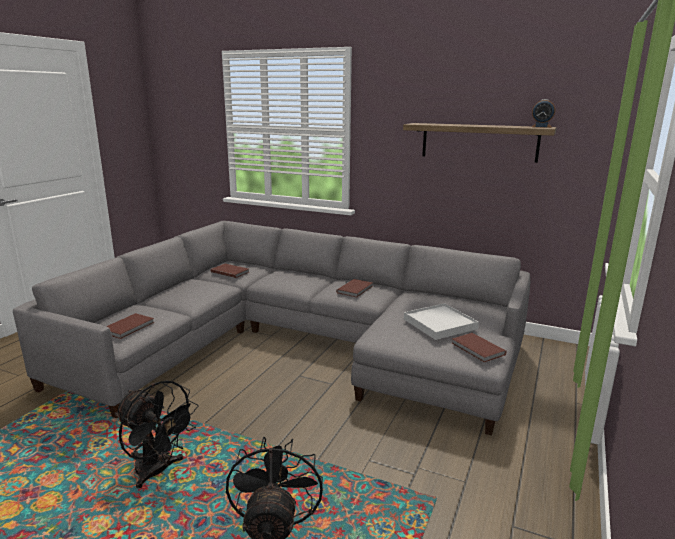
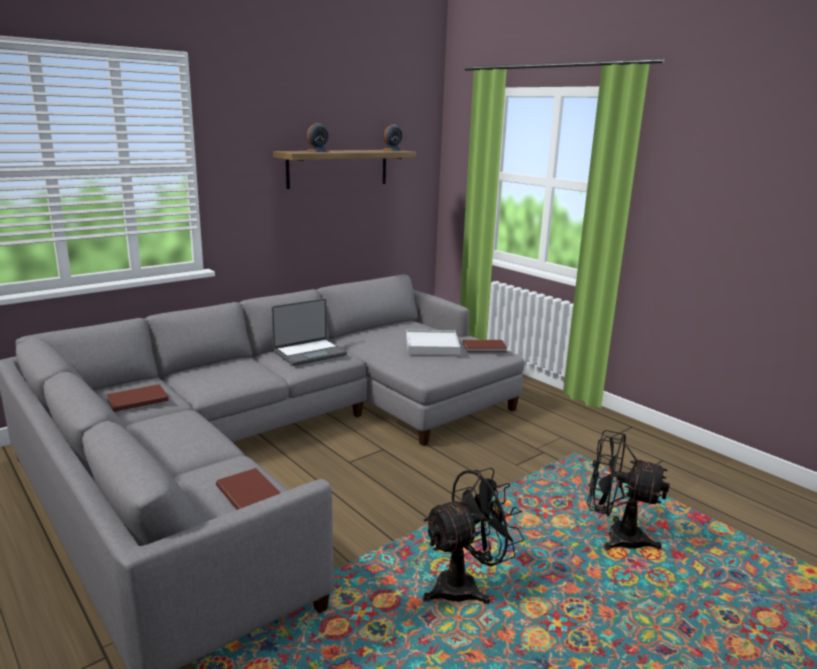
camera: 65 degrees left, 0 degrees up
(356, 289) = (309, 353): brown book -> laptop
(441, 124) = (317, 151): none -> alarm clock

